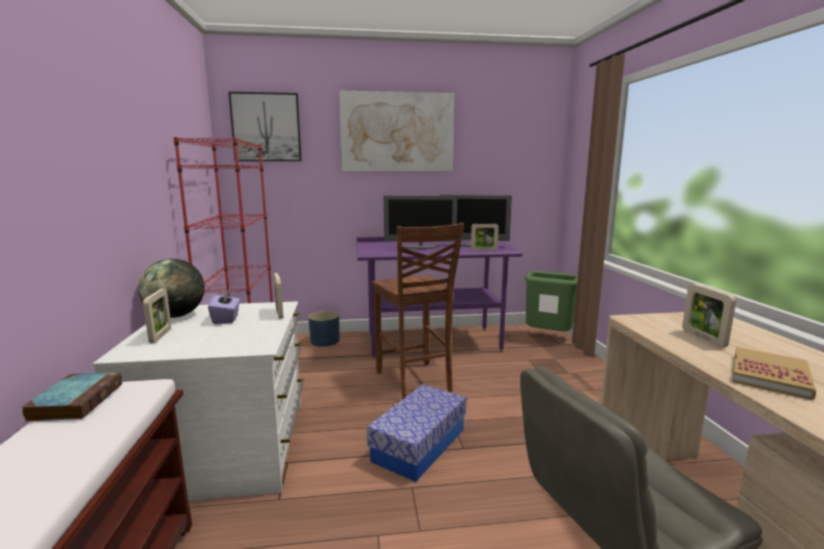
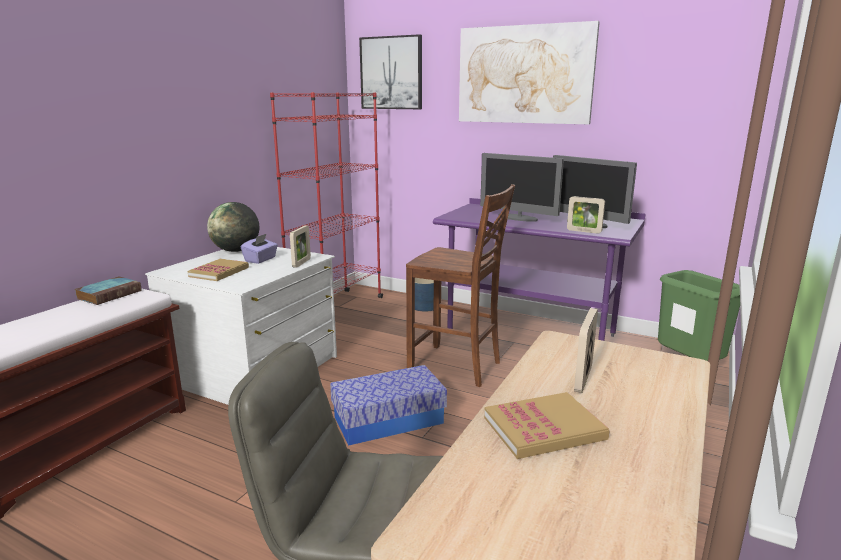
camera: 35 degrees right, 5 degrees up
(160, 336) = (204, 263): picture frame -> none
(201, 340) = (219, 272): none -> book
(414, 382) = (456, 367): brown chair -> brown chair turned 75 degrees counterclockwise

